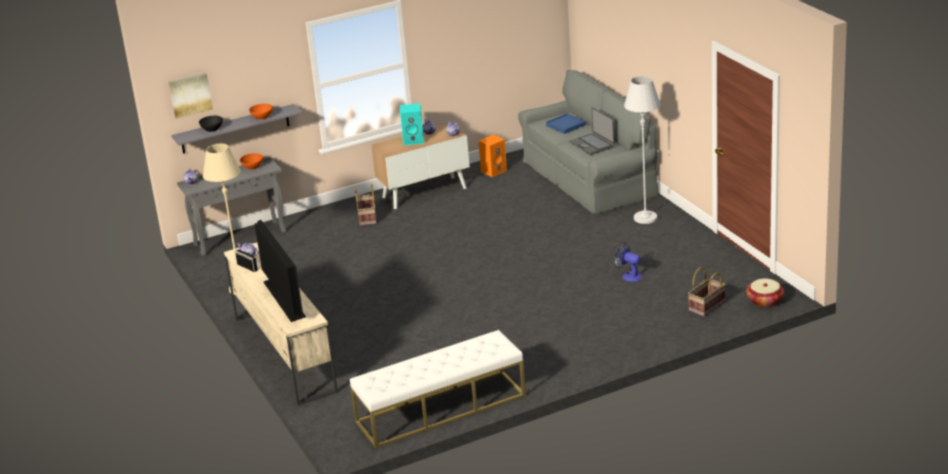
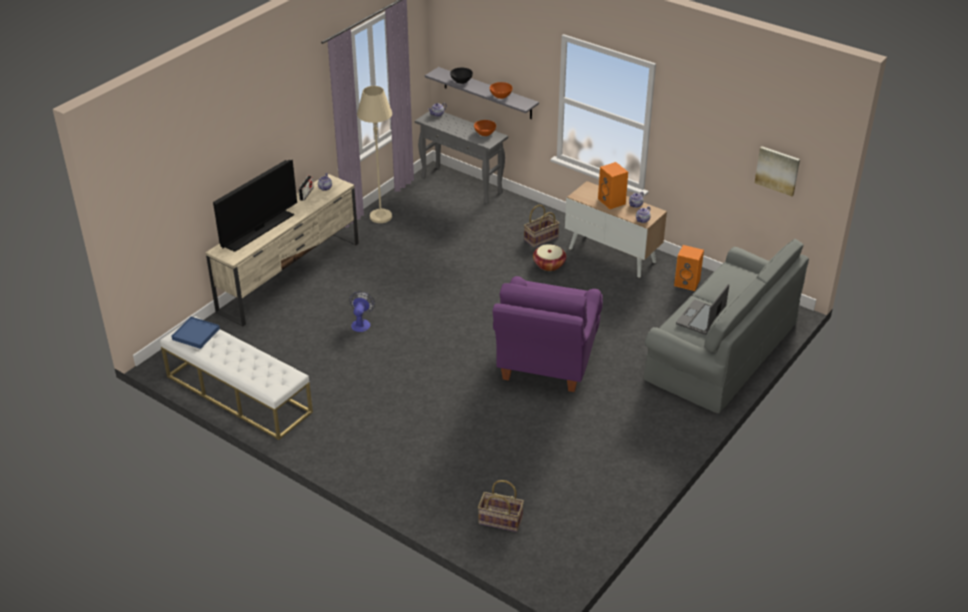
camera: 60 degrees right, 10 degrees up
(190, 95) = (457, 42): picture -> picture (777, 170)
(414, 140) = (612, 201): turquoise speaker -> orange speaker
(536, 250) = (546, 362): none -> purple armchair
(565, 125) = (732, 287): blue tray -> blue tray (196, 334)
(628, 276) = (531, 443): fan -> fan (361, 323)
(645, 218) = (661, 419): white floor lamp -> none
(765, 301) = (536, 565): basket -> basket (549, 264)

